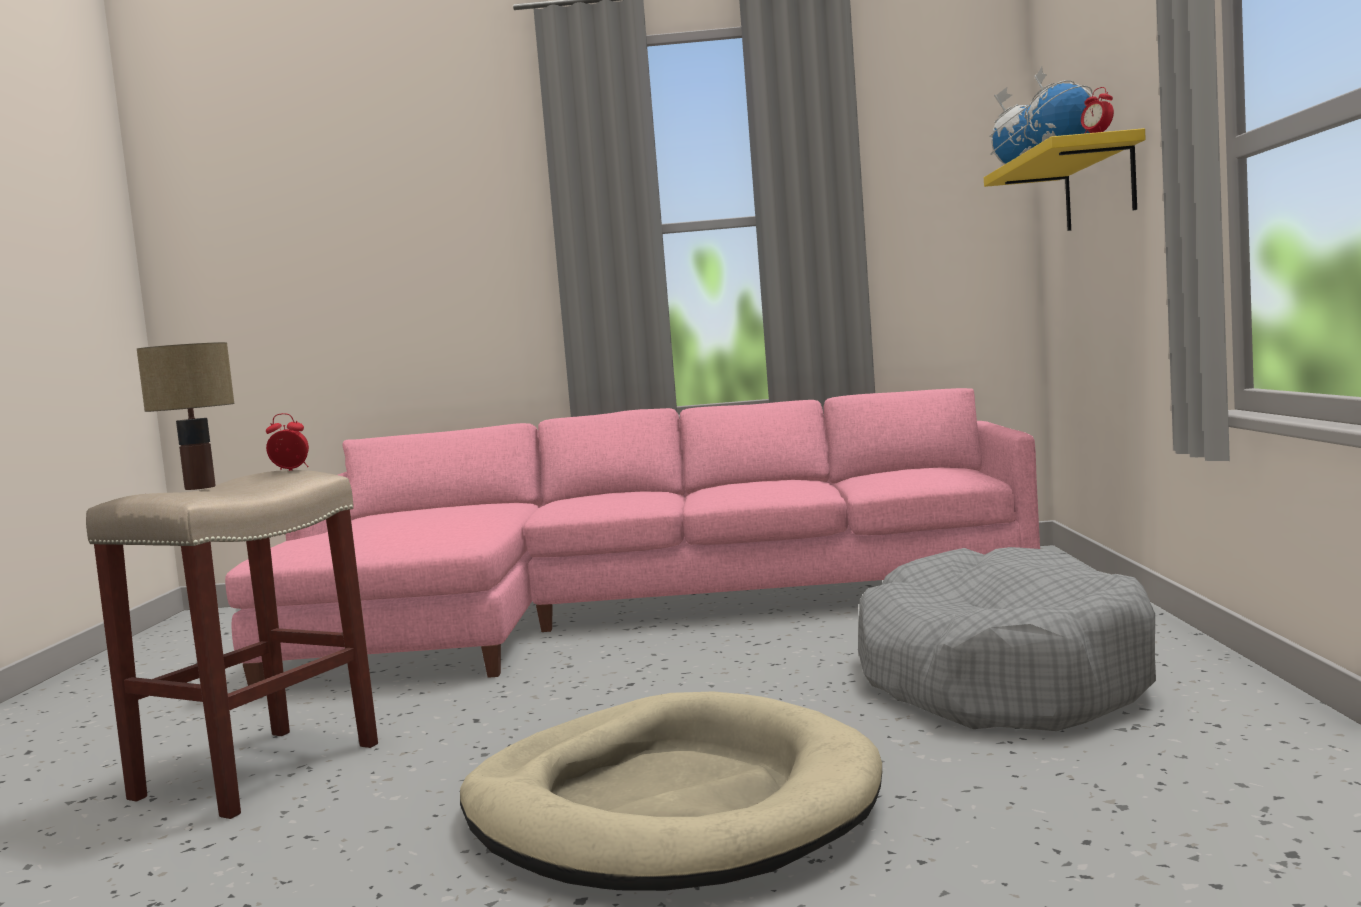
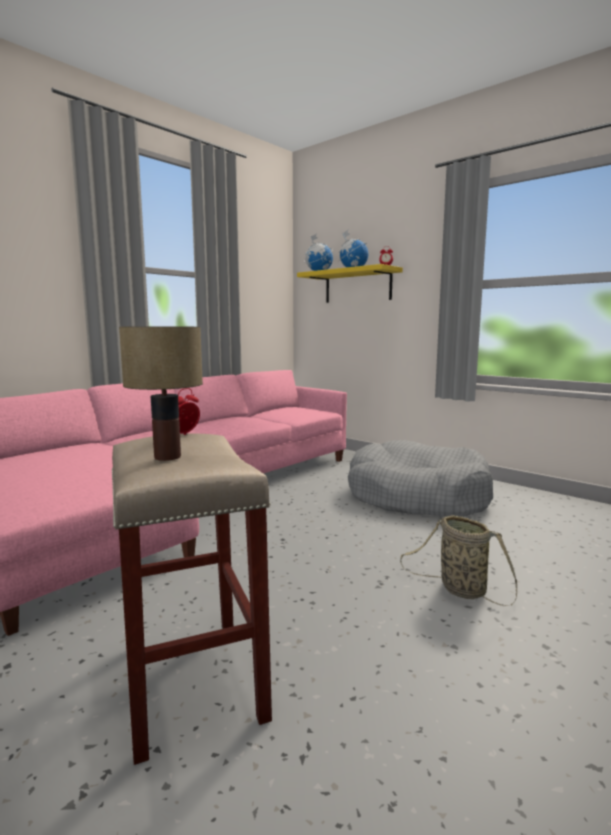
camera: 50 degrees left, 5 degrees up
(670, 806) = (459, 589): beige dog bed -> basket

